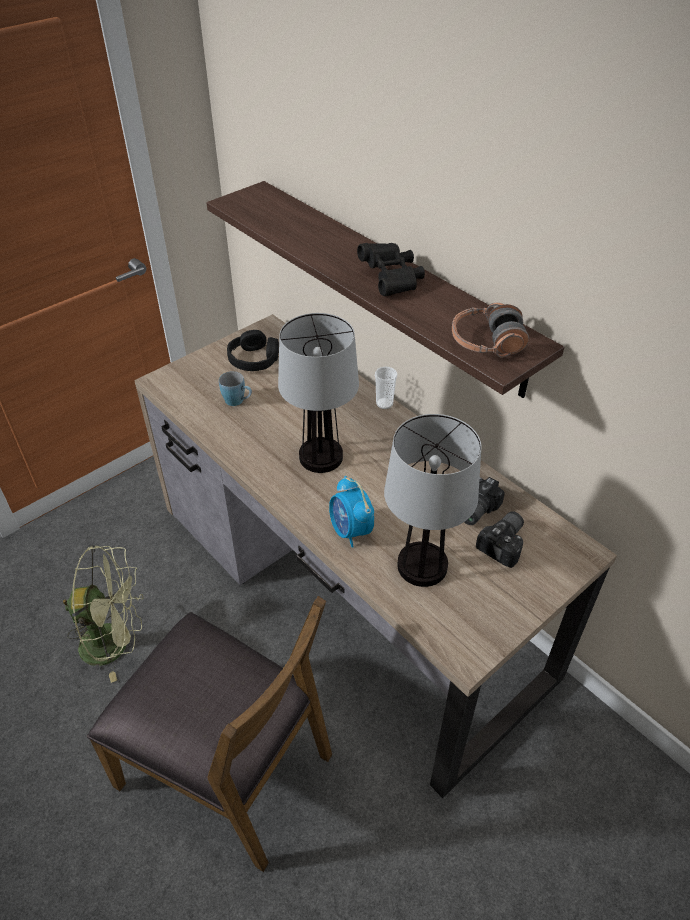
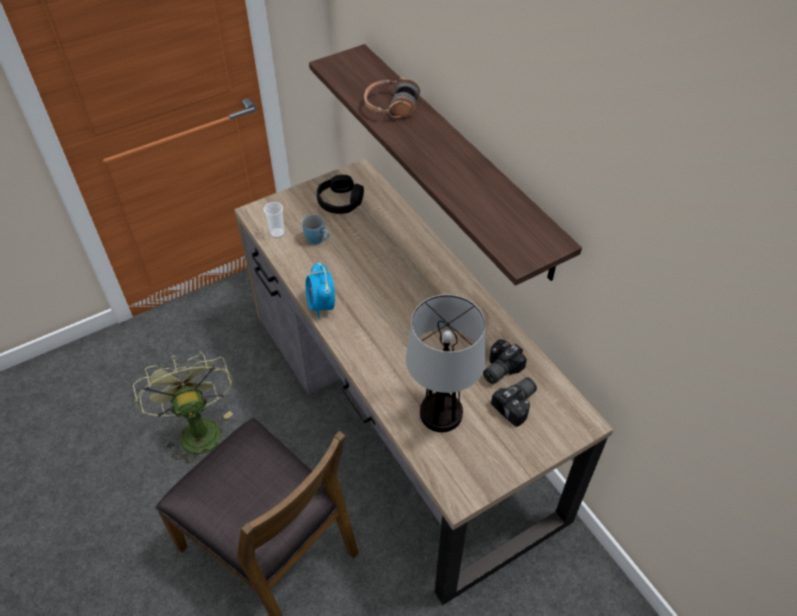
camera: 10 degrees right, 5 degrees up
(115, 642) = (197, 429): green fan -> green fan turned 120 degrees counterclockwise
(321, 456) = (378, 302): table lamp -> none
(350, 531) = (388, 373): alarm clock -> alarm clock (321, 305)
(384, 403) = (445, 259): cup -> cup (277, 233)
(392, 280) = (450, 162): black binoculars -> none
(486, 342) = (514, 235): headphones -> headphones (391, 107)

